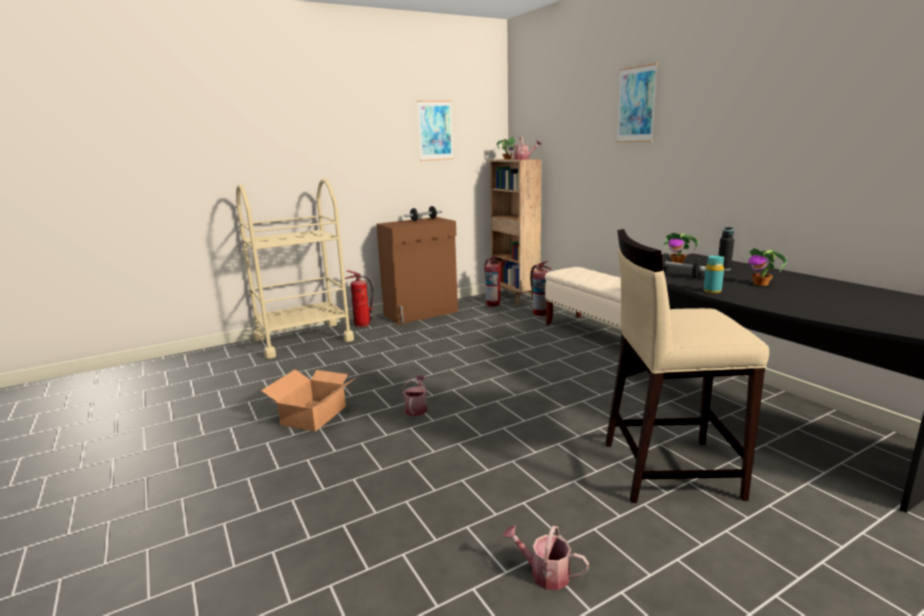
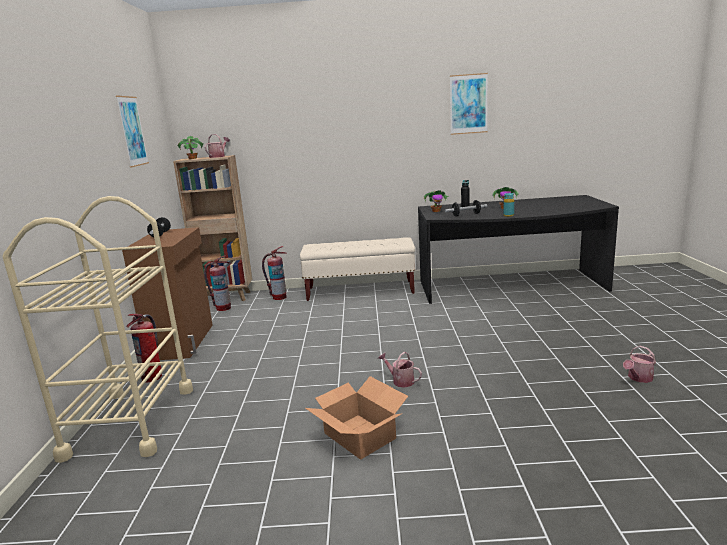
camera: 60 degrees left, 0 degrees up
(636, 104) = (345, 103): picture -> picture (468, 104)
(668, 469) = (551, 322): beige stool -> none

